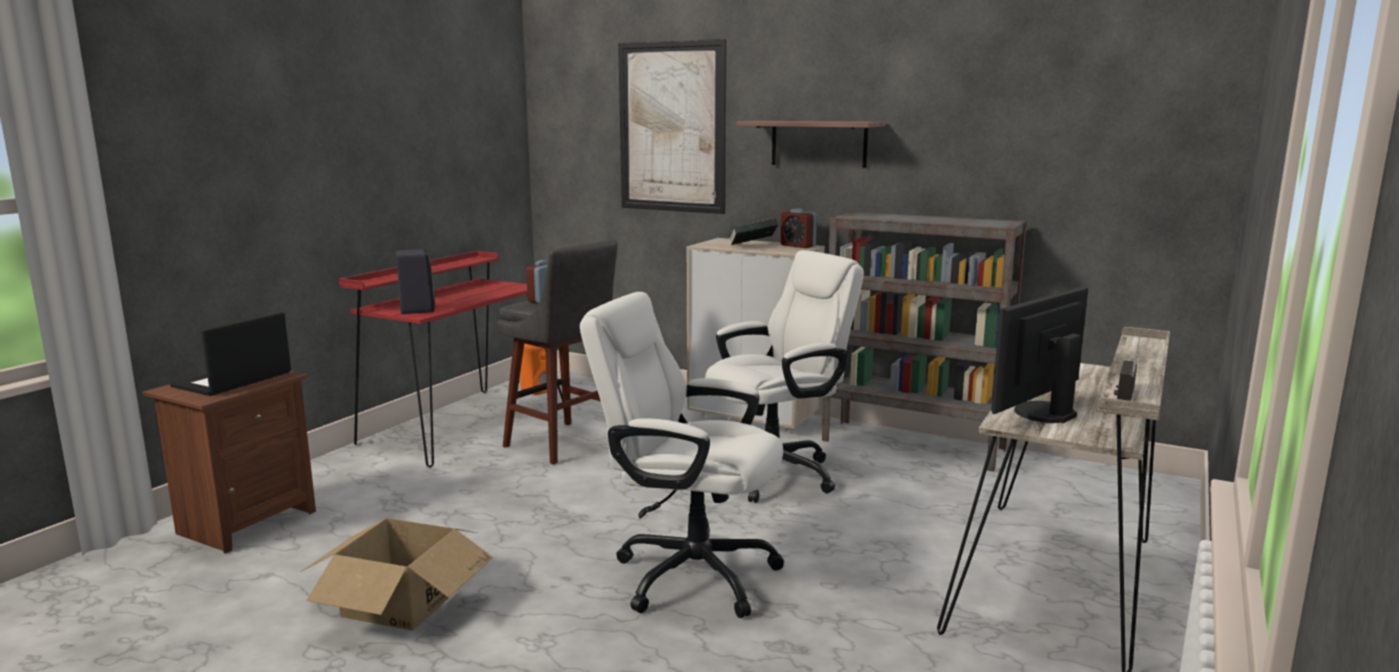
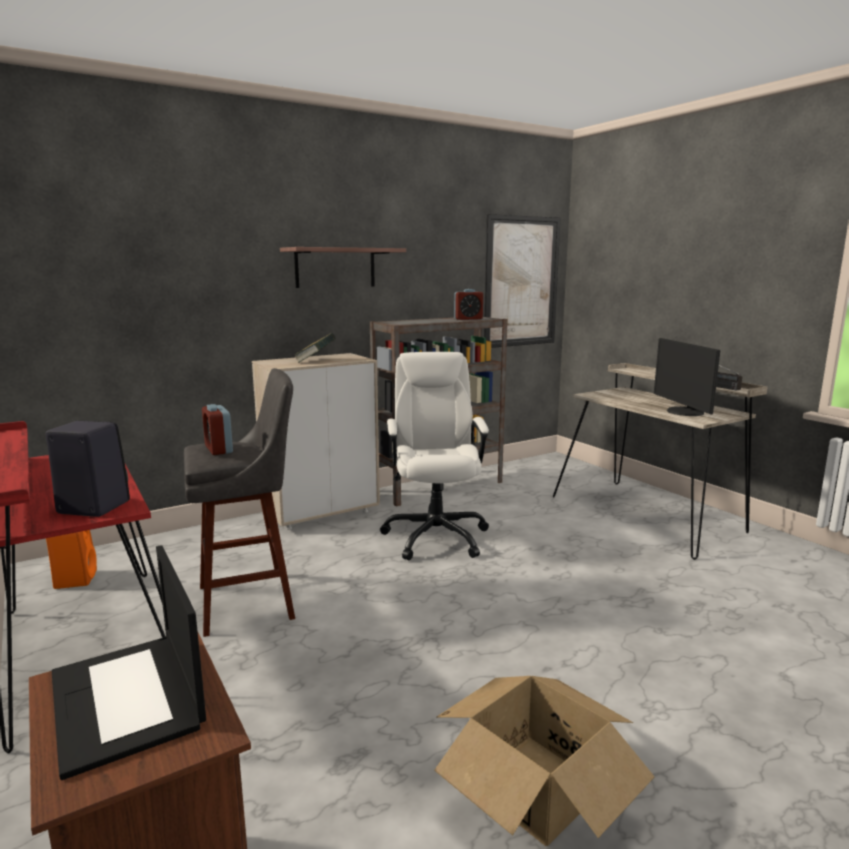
camera: 60 degrees left, 0 degrees up
(671, 127) = (184, 254): picture -> picture (522, 282)
(687, 575) = (575, 613): white office chair -> none
(797, 246) = (339, 355): alarm clock -> alarm clock (468, 319)

